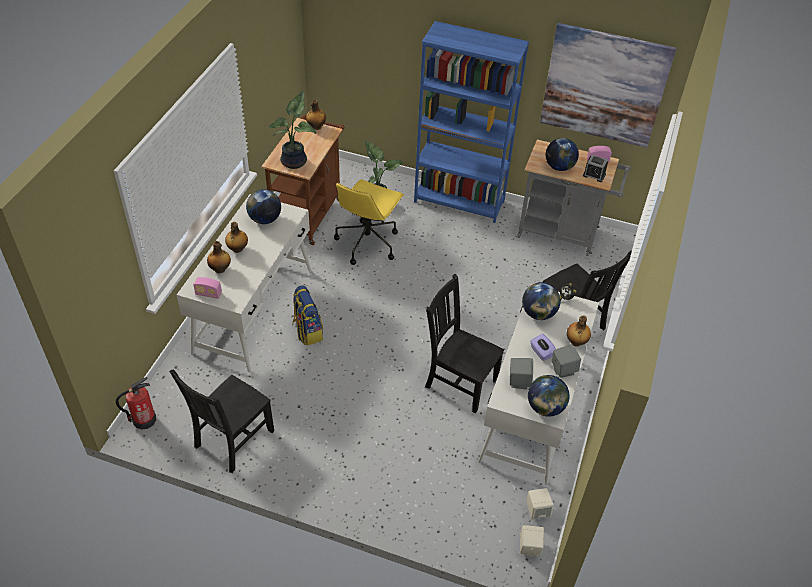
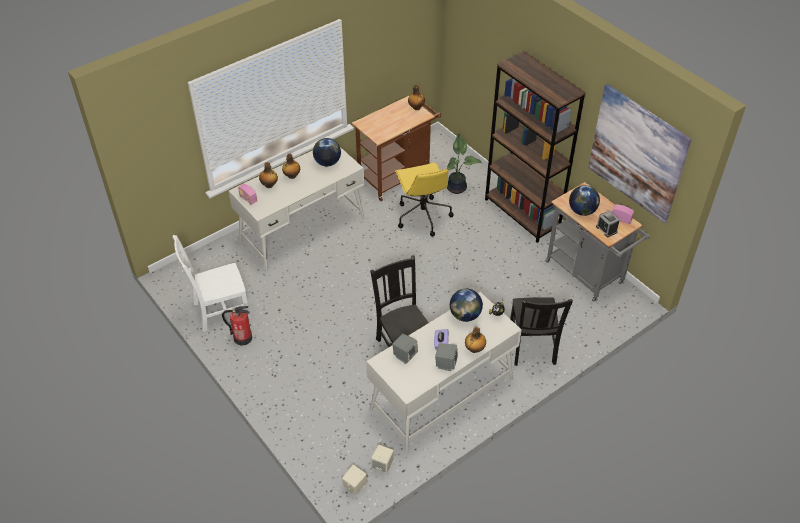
camera: 35 degrees right, 0 degrees up
(144, 420) = (177, 271): fire extinguisher -> fire extinguisher (242, 338)
(232, 440) = (219, 311): black chair -> white chair
(295, 161) = (378, 128): potted plant -> none
(307, 331) = (326, 261): backpack -> none
(367, 242) = (422, 216): yellow office chair -> yellow office chair turned 75 degrees counterclockwise
(459, 201) = (522, 214): blue bookcase -> brown bookcase
(545, 408) = (407, 383): globe -> none

